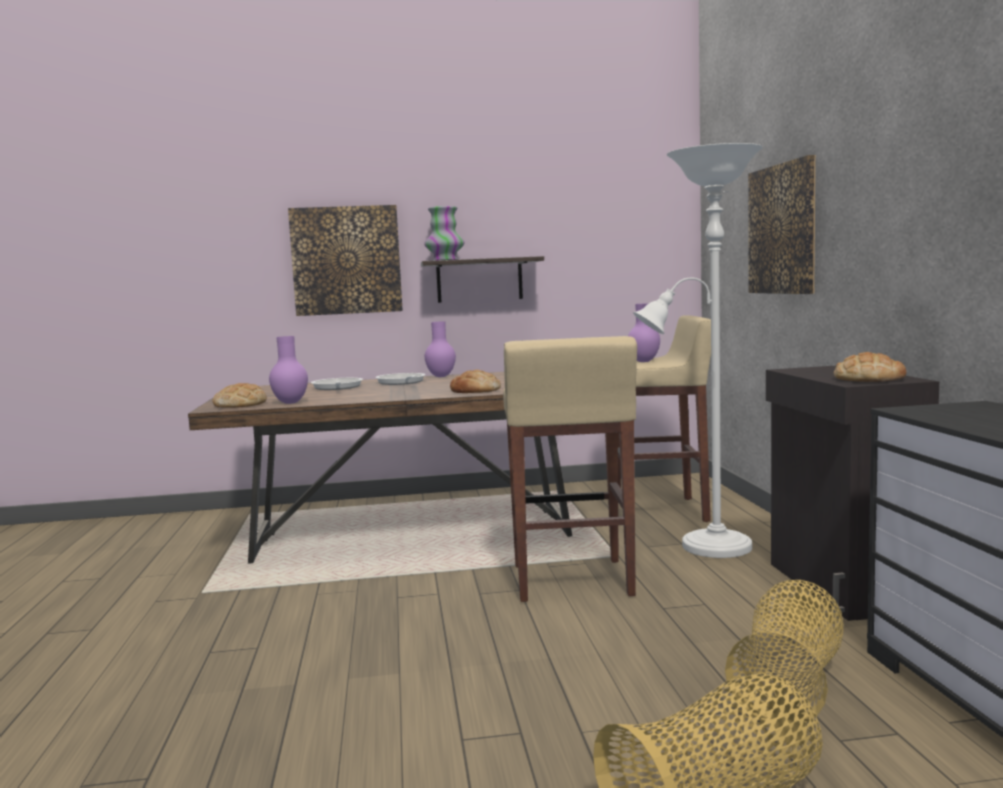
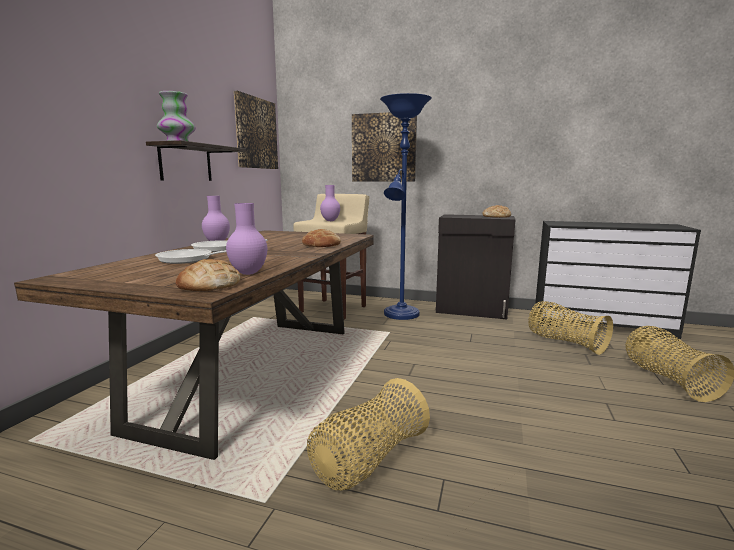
camera: 65 degrees left, 5 degrees up
(274, 612) = (368, 460): none -> basket
(346, 260) = (80, 129): picture -> picture (256, 133)
(571, 581) = (415, 349): beige stool -> none
(707, 547) = (400, 315): white floor lamp -> blue floor lamp

